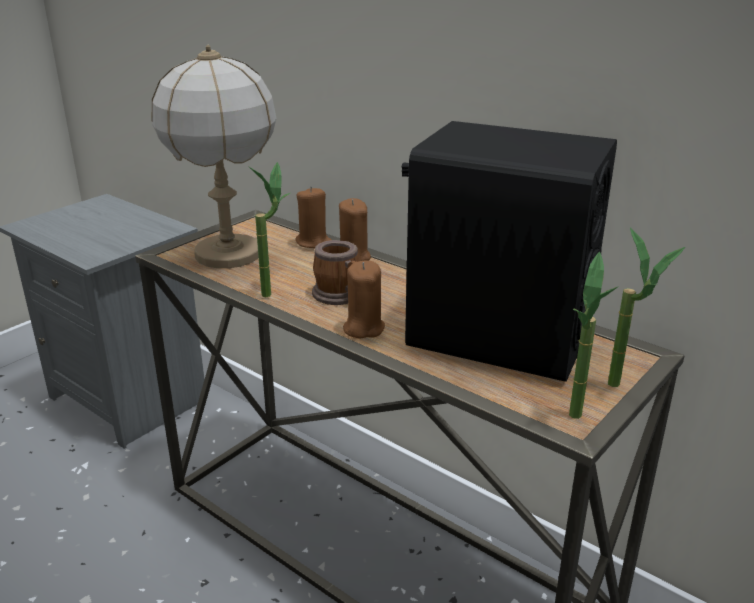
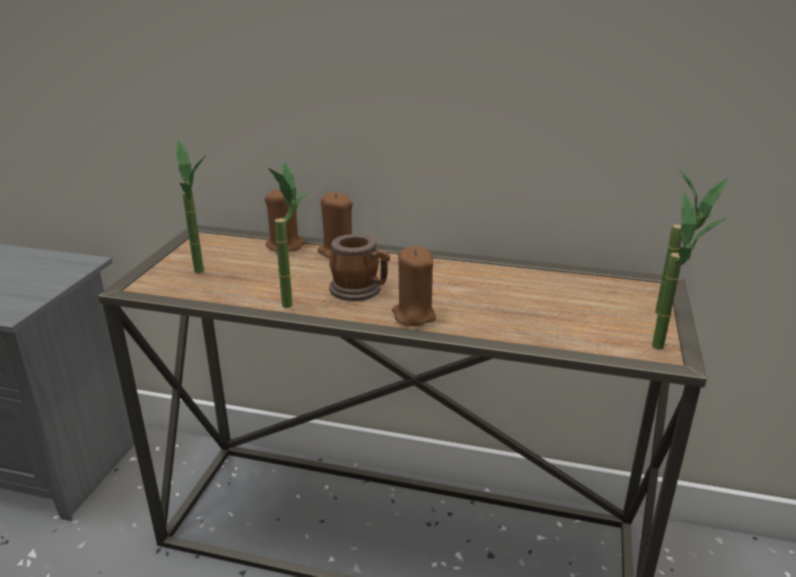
camera: 25 degrees left, 0 degrees up
(227, 254) = (204, 274): table lamp -> potted plant
(498, 337) = (536, 296): black speaker -> none

